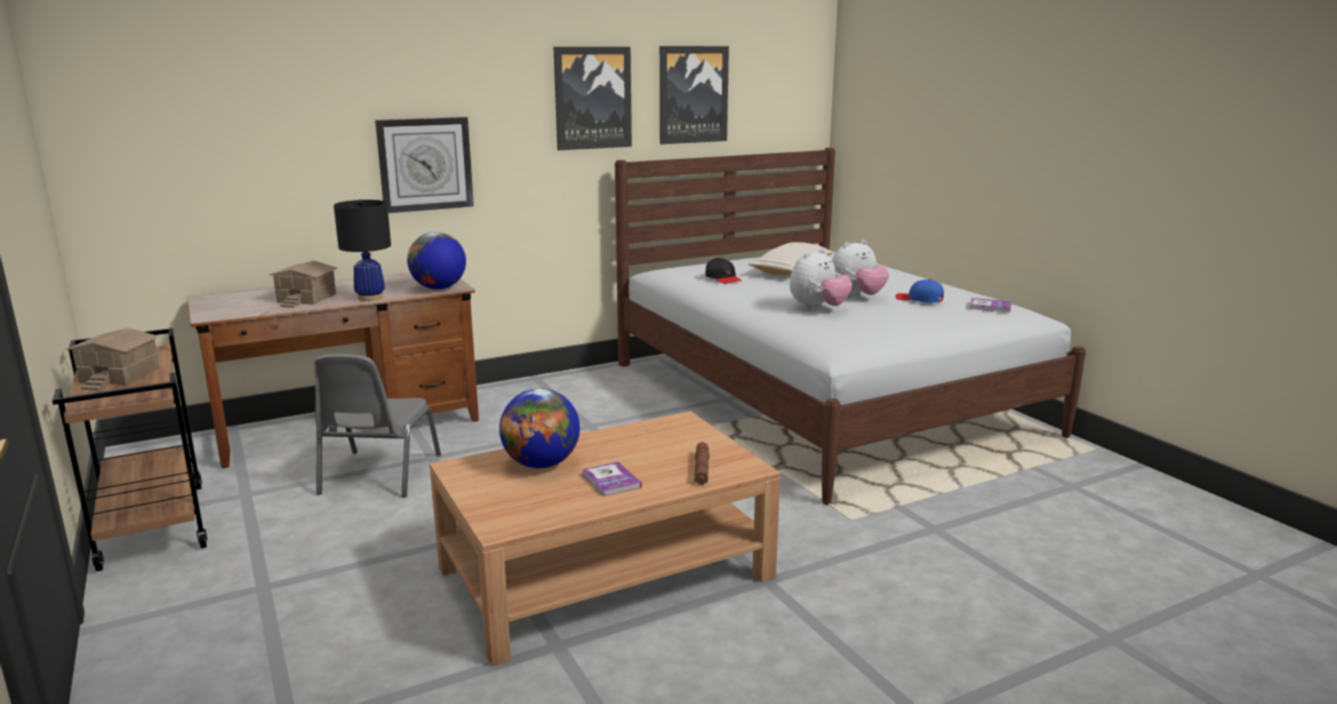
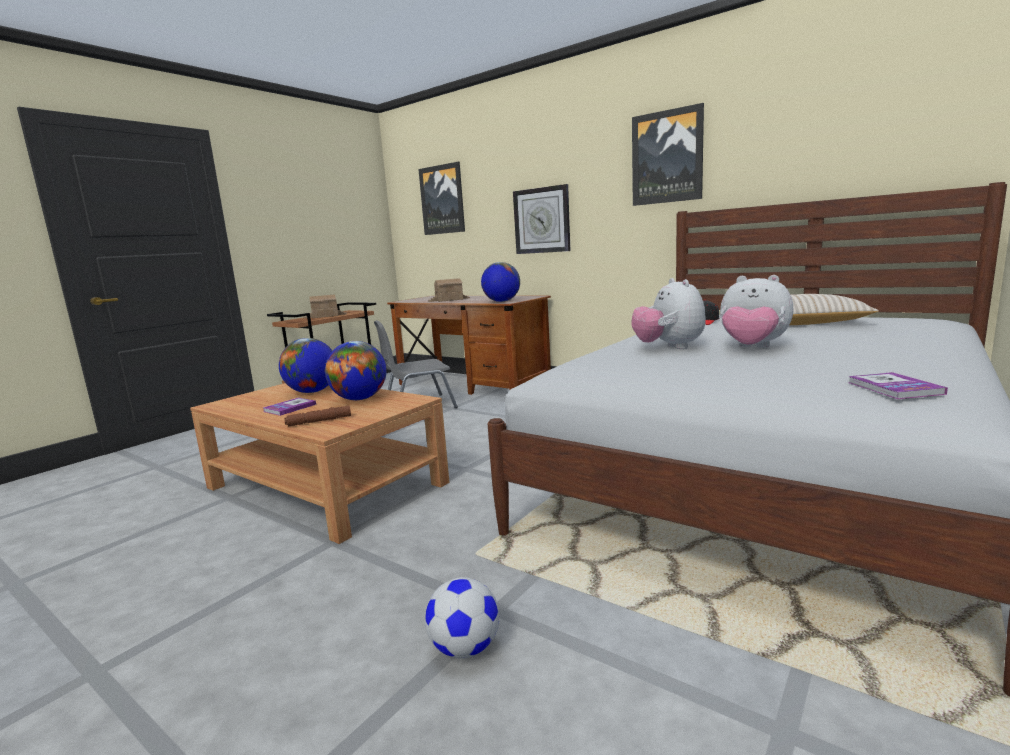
camera: 65 degrees right, 5 degrees down
(370, 297) = (464, 301): black table lamp -> none
(631, 443) = (359, 399): none -> globe
(693, 94) = (778, 139): picture -> picture (442, 199)
(818, 308) = (668, 348): plush toy -> plush toy turned 60 degrees clockwise
(919, 299) = (816, 362): blue cap -> none
(973, 547) = (465, 648): none -> football

